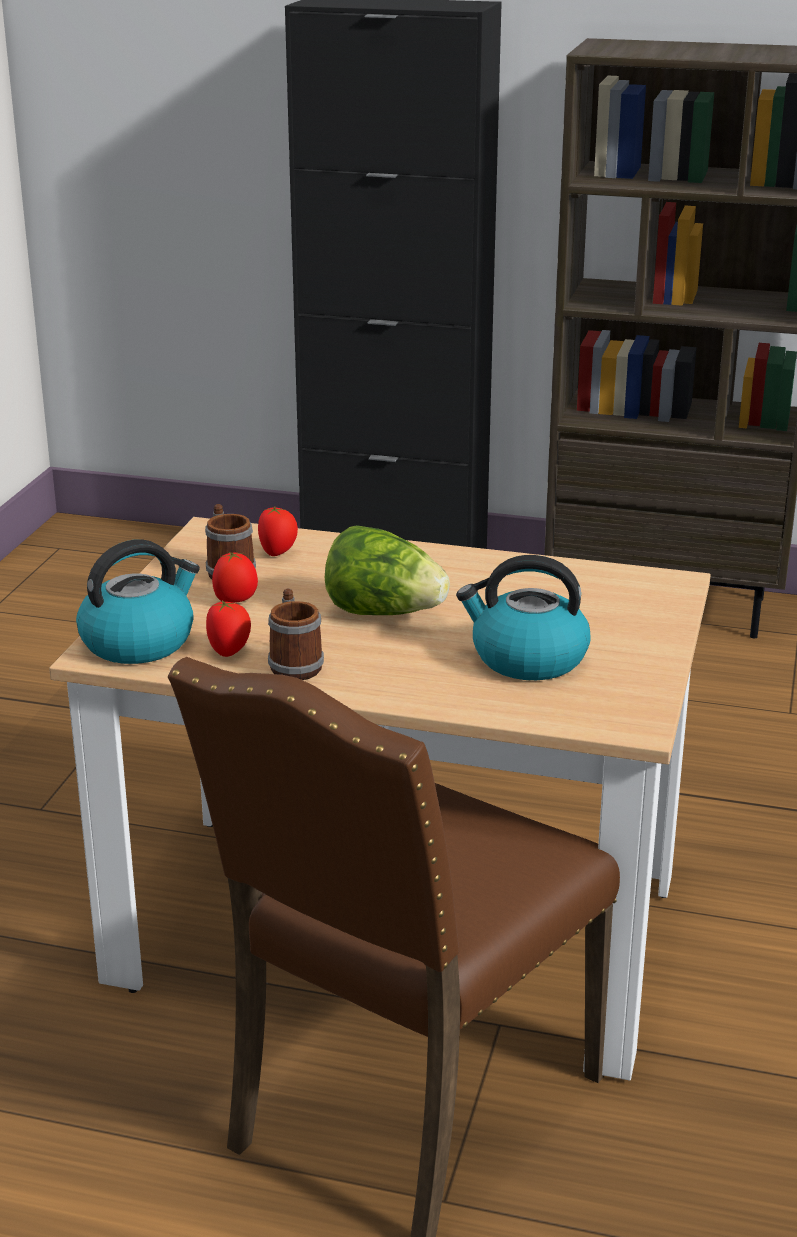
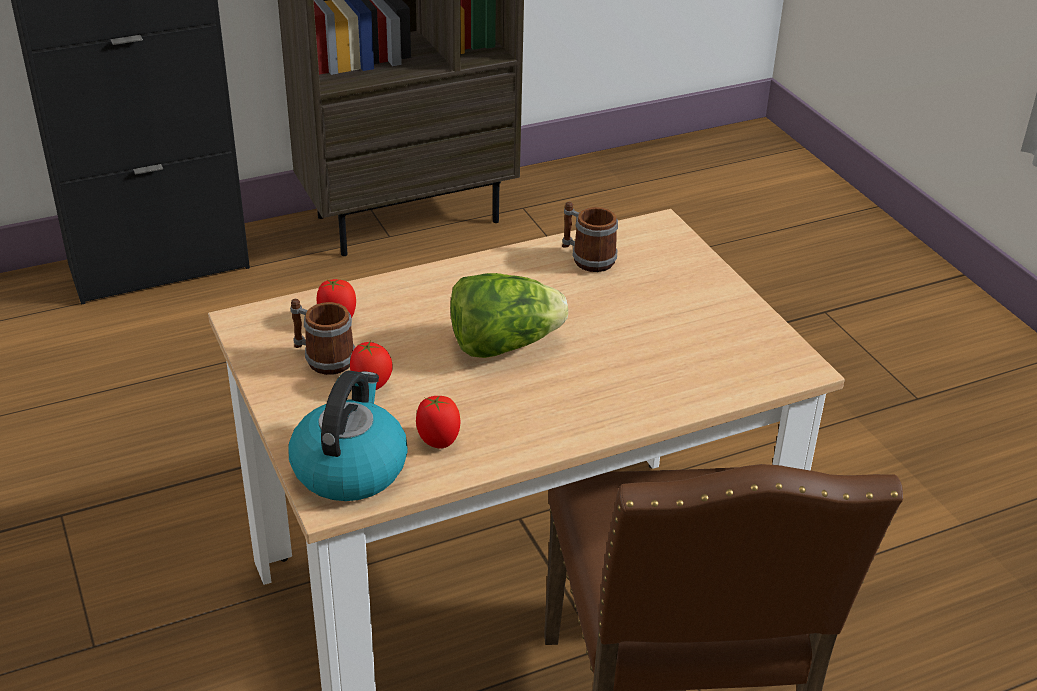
camera: 40 degrees left, 10 degrees up
(294, 664) = (505, 428): mug -> mug (587, 258)
(527, 658) = (658, 341): kettle -> none

